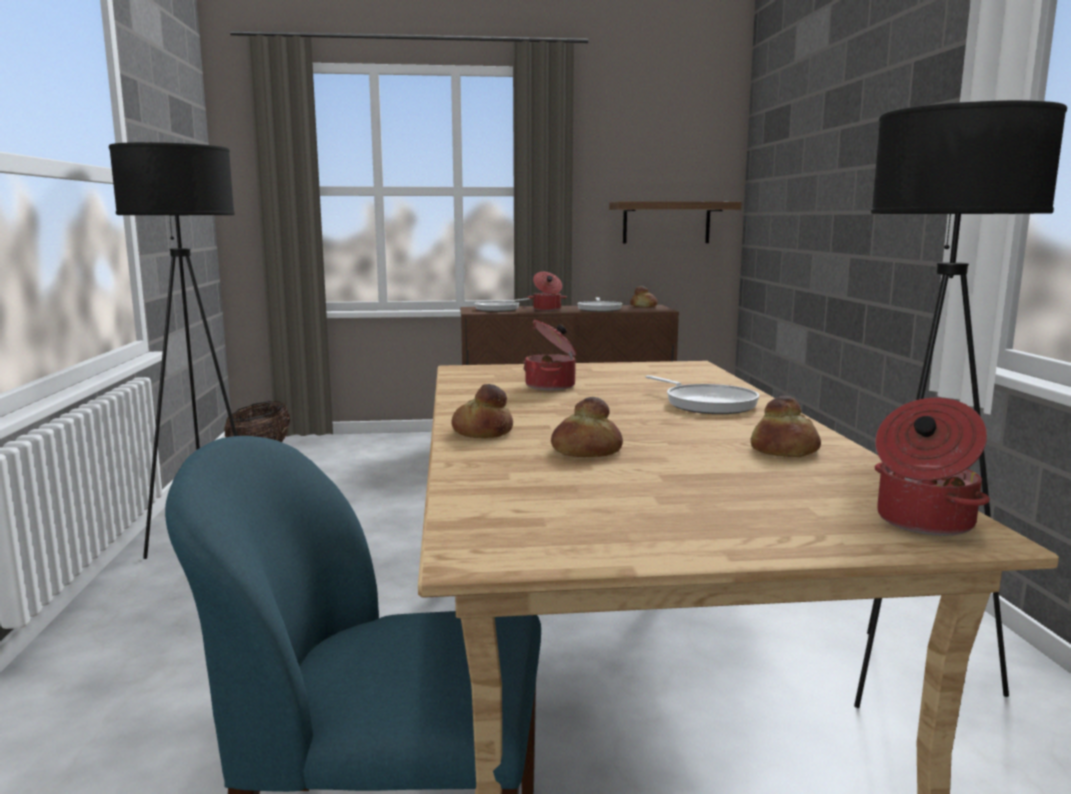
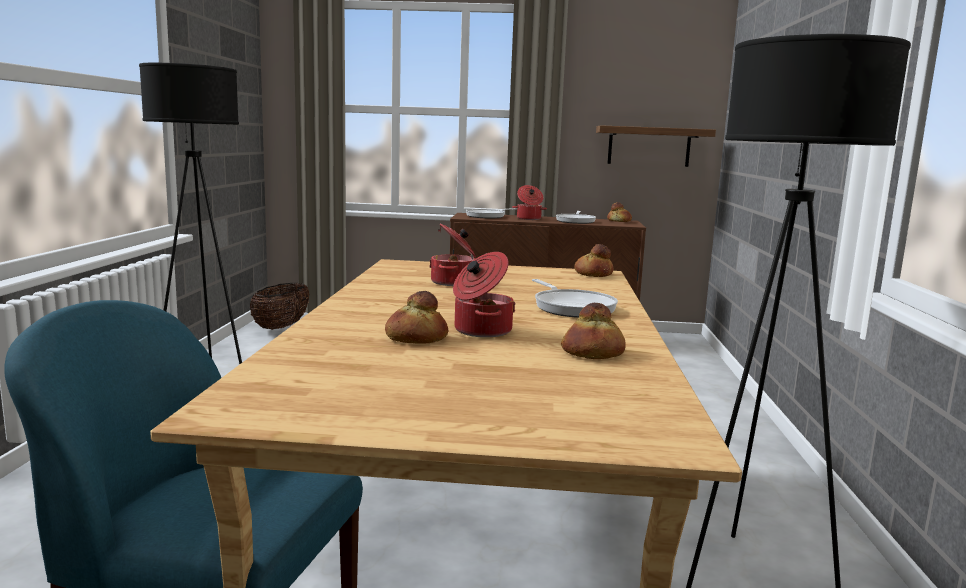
camera: 10 degrees right, 0 degrees up
(481, 432) = (348, 315): bread -> bread (592, 274)
(922, 521) = (643, 426): cooking pot -> cooking pot (481, 330)

